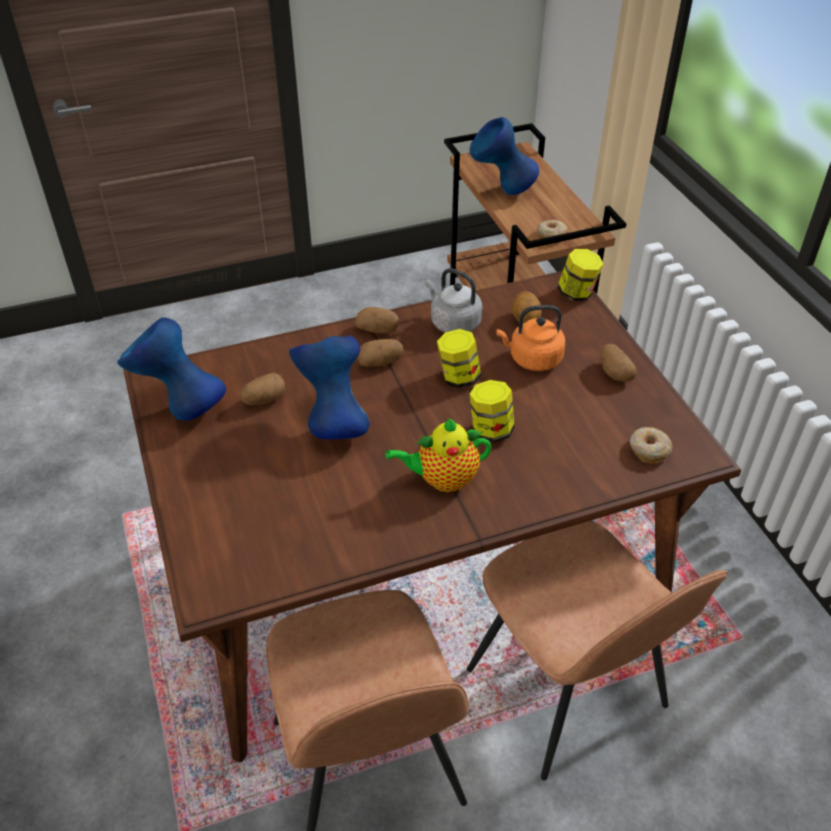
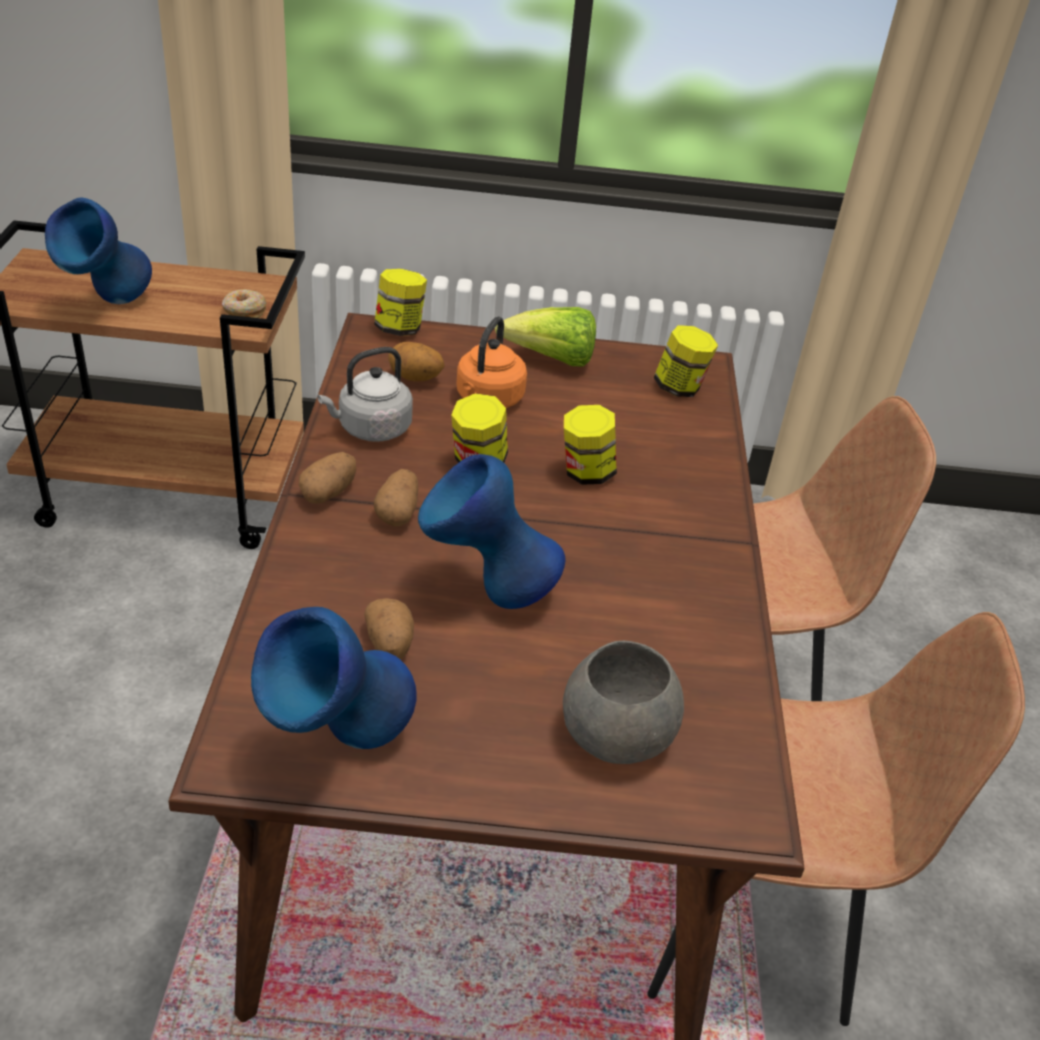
camera: 70 degrees left, 5 degrees down
(243, 515) = (615, 734): none -> grey bowl
(443, 479) = (646, 536): teapot -> none
(614, 372) = (551, 360): potato -> lettuce
(648, 450) = (680, 388): donut -> jar

